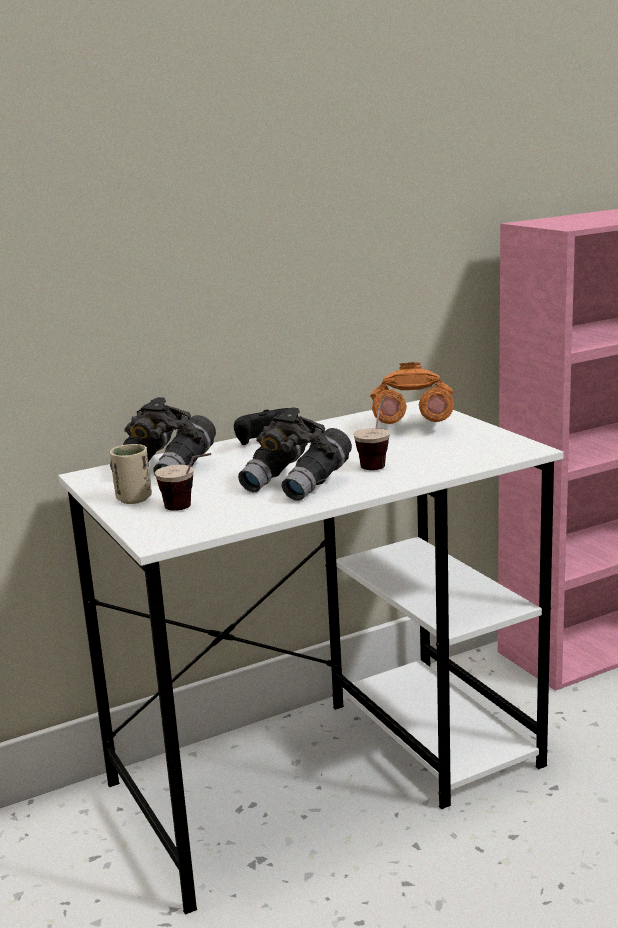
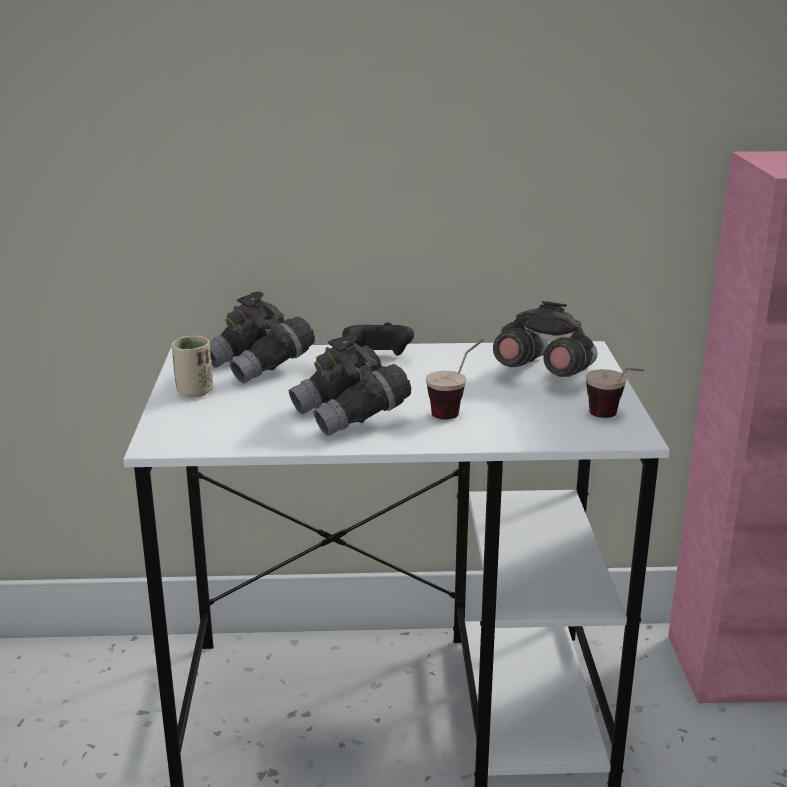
camera: 25 degrees right, 5 degrees up
(189, 509) = (224, 417): cup -> cup (613, 419)
(411, 427) = (544, 374): orange binoculars -> grey binoculars

